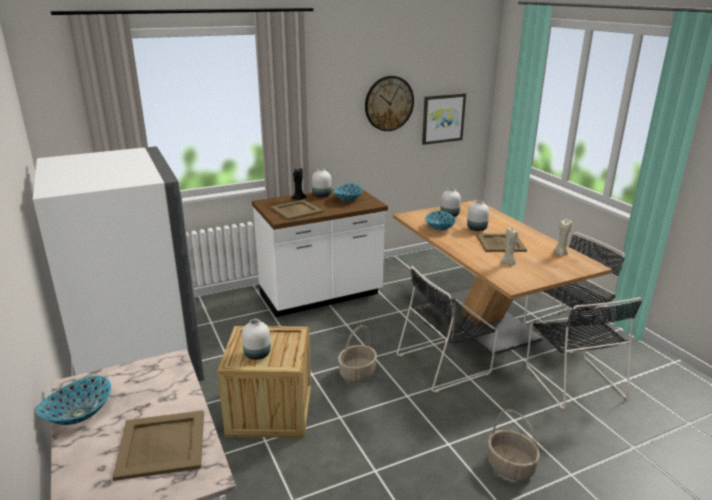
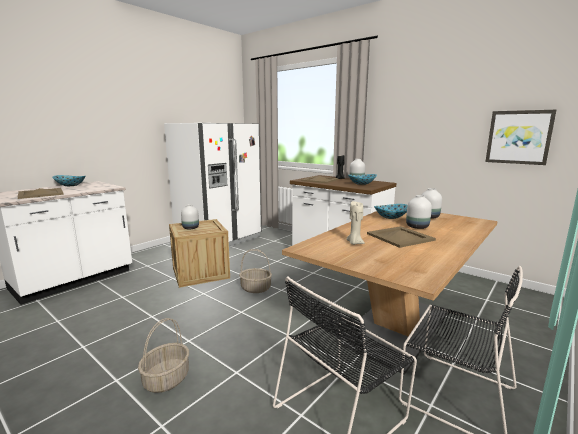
camera: 65 degrees right, 10 degrees down
(389, 103) = (449, 116): wall clock -> none
(445, 363) = (299, 320): black chair -> none
(560, 253) = (426, 262): beige candle -> none

